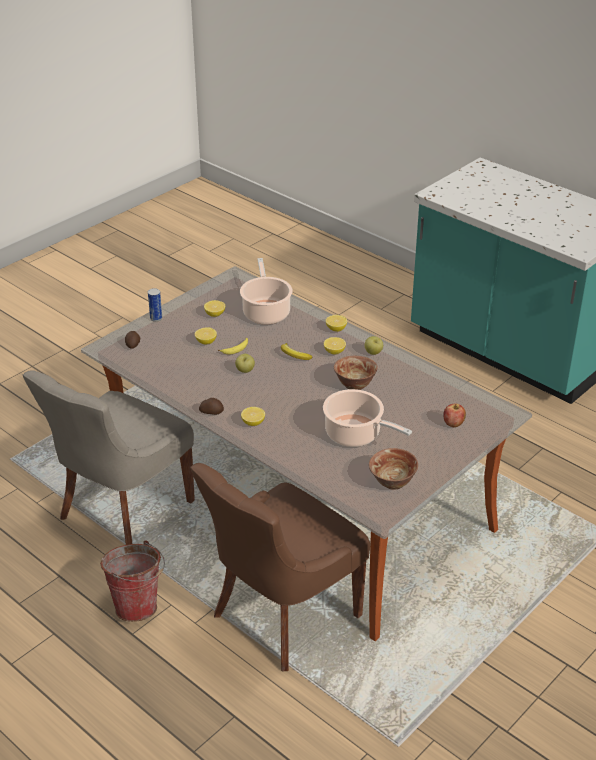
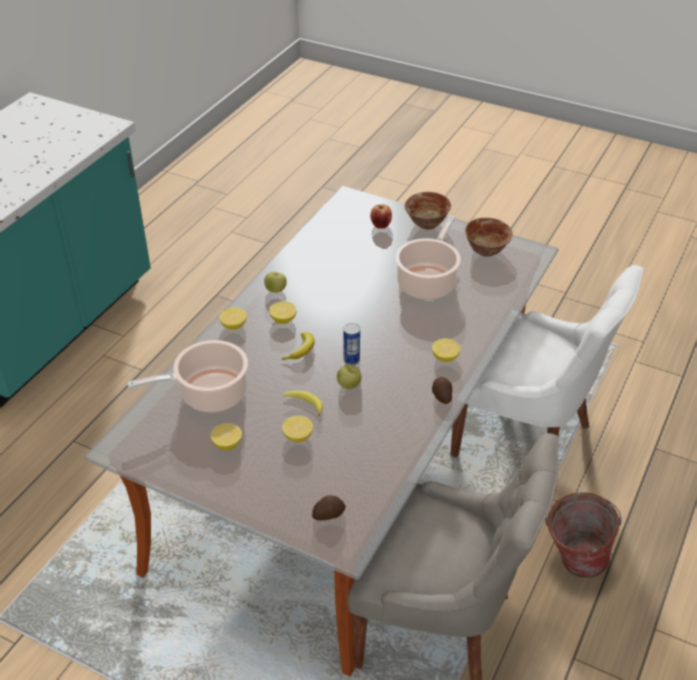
camera: 105 degrees left, 5 degrees up
(156, 318) = (253, 507): can -> can (351, 360)
(282, 616) = (525, 440): brown chair -> white chair
(354, 384) = (342, 295): bowl -> bowl (427, 224)

